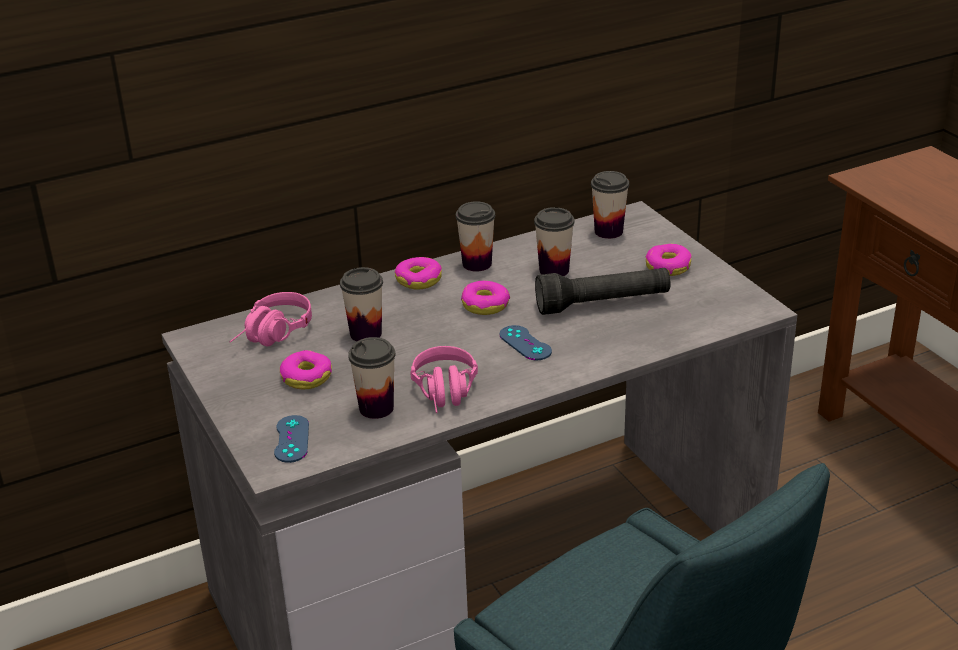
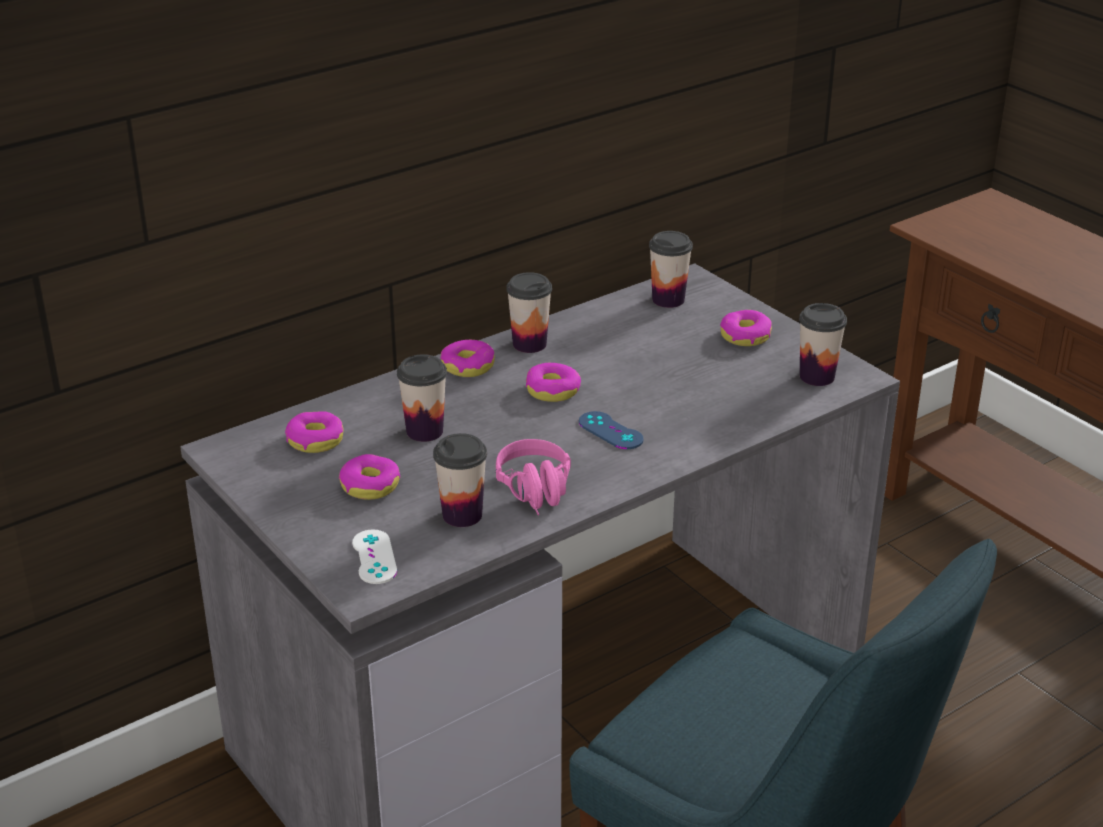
camera: 10 degrees left, 0 degrees up
(272, 335) = (315, 440): pink headphones -> donut
(291, 439) = (374, 557): blue game controller -> white game controller
(554, 270) = (619, 347): cup -> cup (817, 377)
(603, 304) = (685, 382): black flashlight -> none

